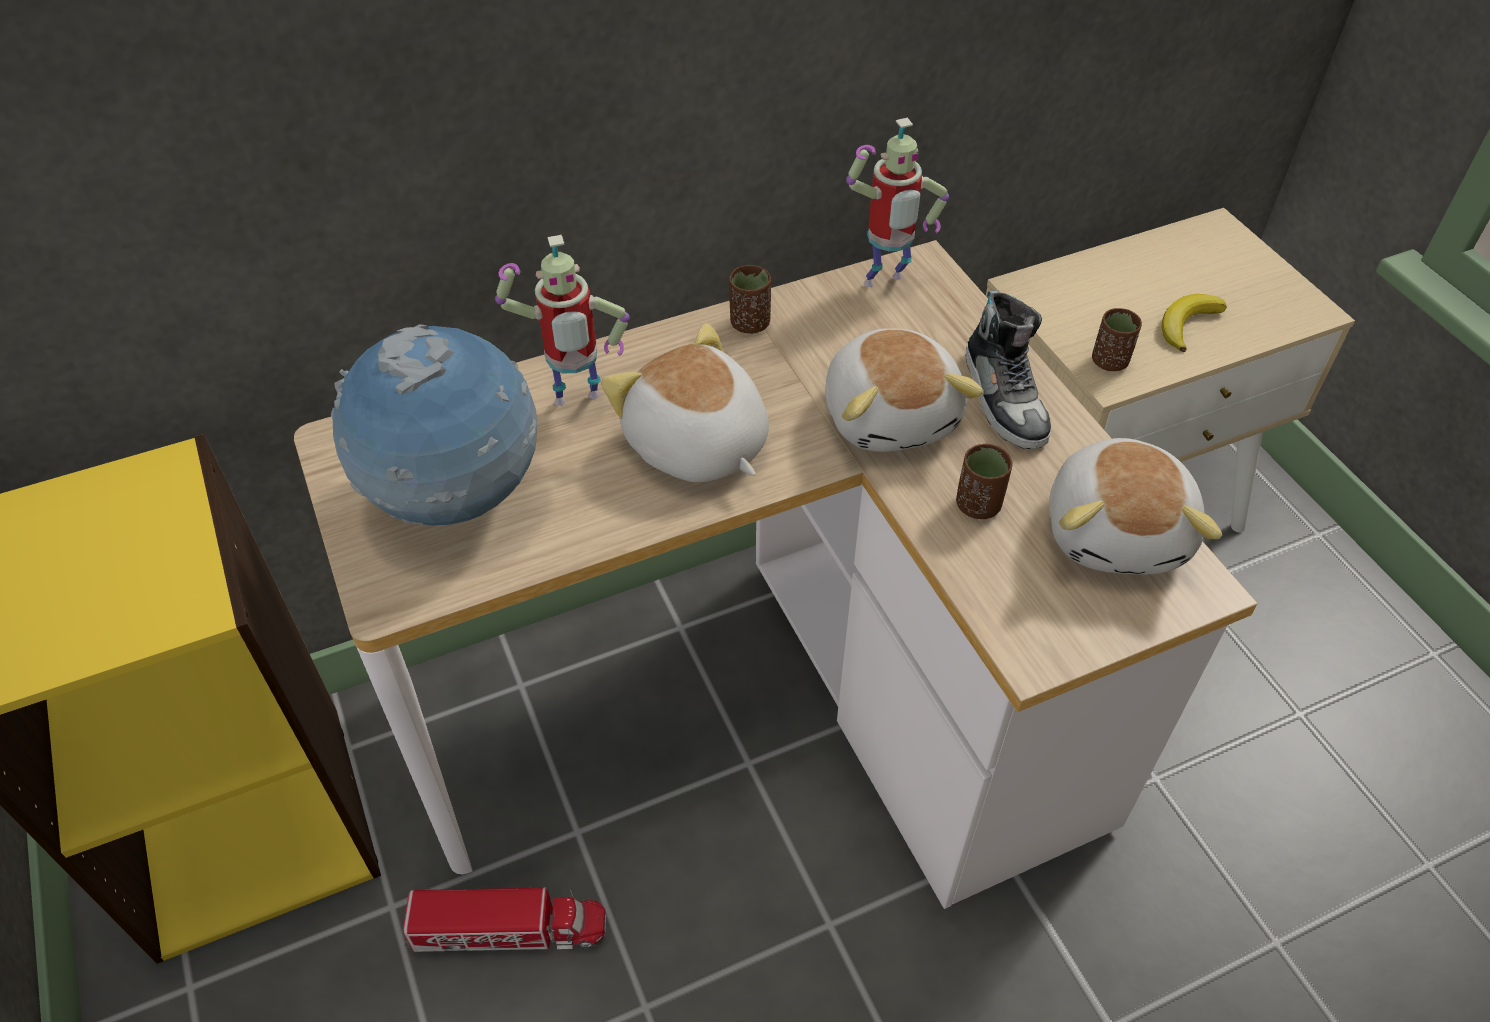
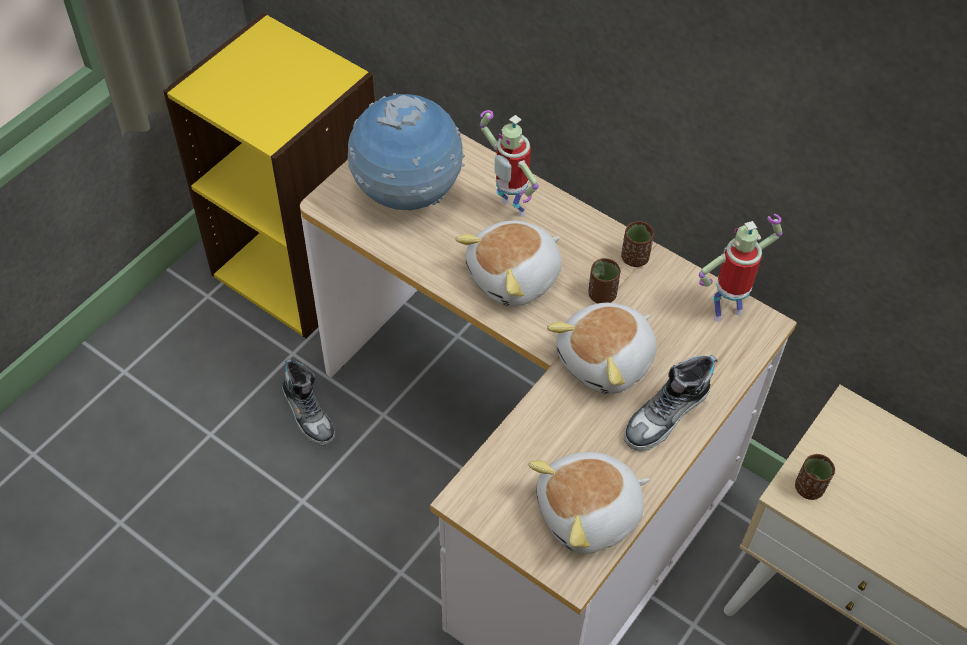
camera: 60 degrees right, 5 degrees up
(508, 930) = (308, 413): toy truck -> shoe
(696, 446) = (515, 278): plush toy -> plush toy turned 150 degrees counterclockwise
(885, 284) = (726, 311): toy robot -> toy robot turned 120 degrees clockwise
(978, 505) = (562, 433): brown cup -> brown cup (602, 295)
(1187, 324) = (891, 526): banana -> none

